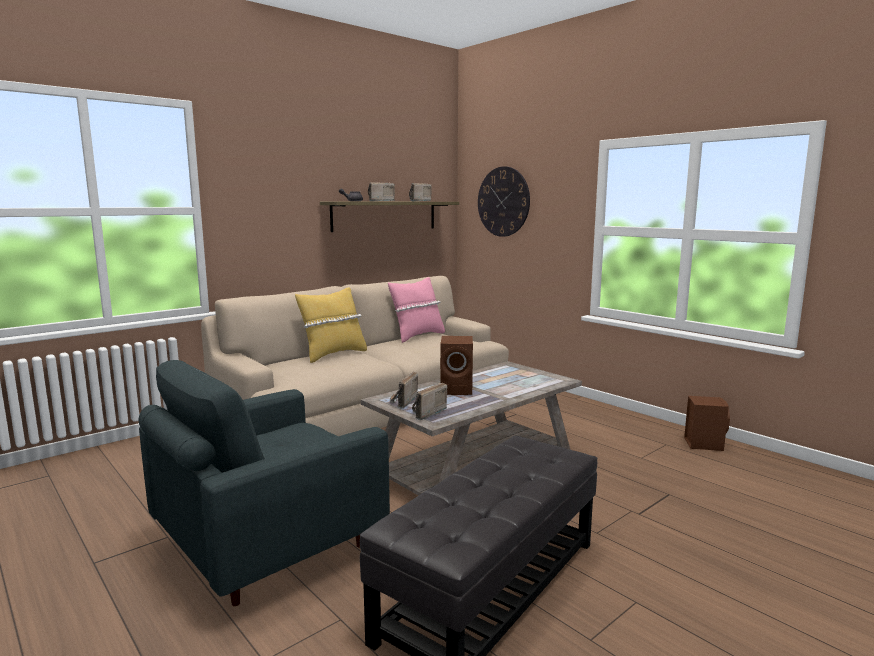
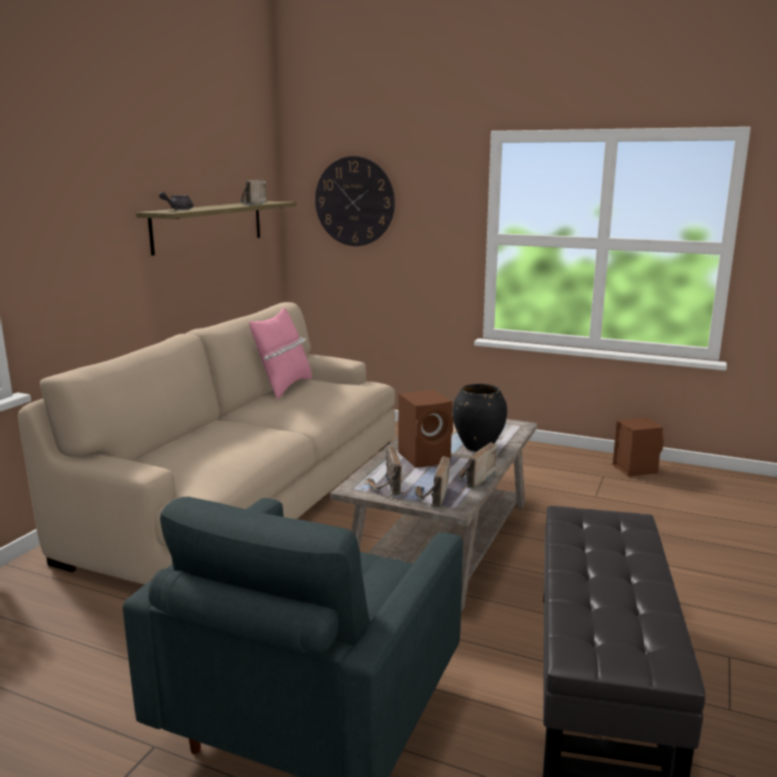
camera: 25 degrees left, 5 degrees up
(333, 354) = (210, 431): yellow pillow -> none
(379, 201) = (208, 207): radio -> radio (473, 479)
(507, 389) = (477, 447): none -> black vase

